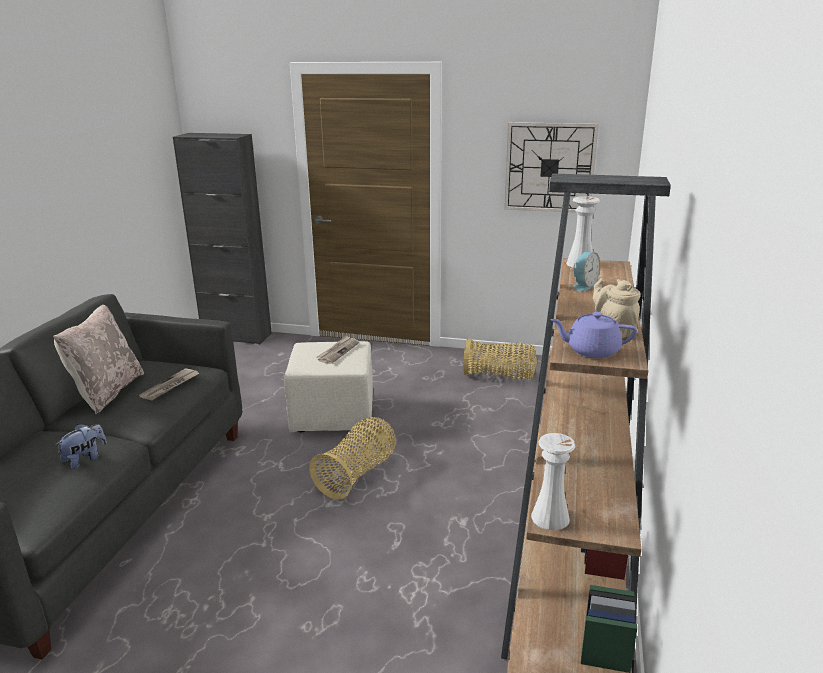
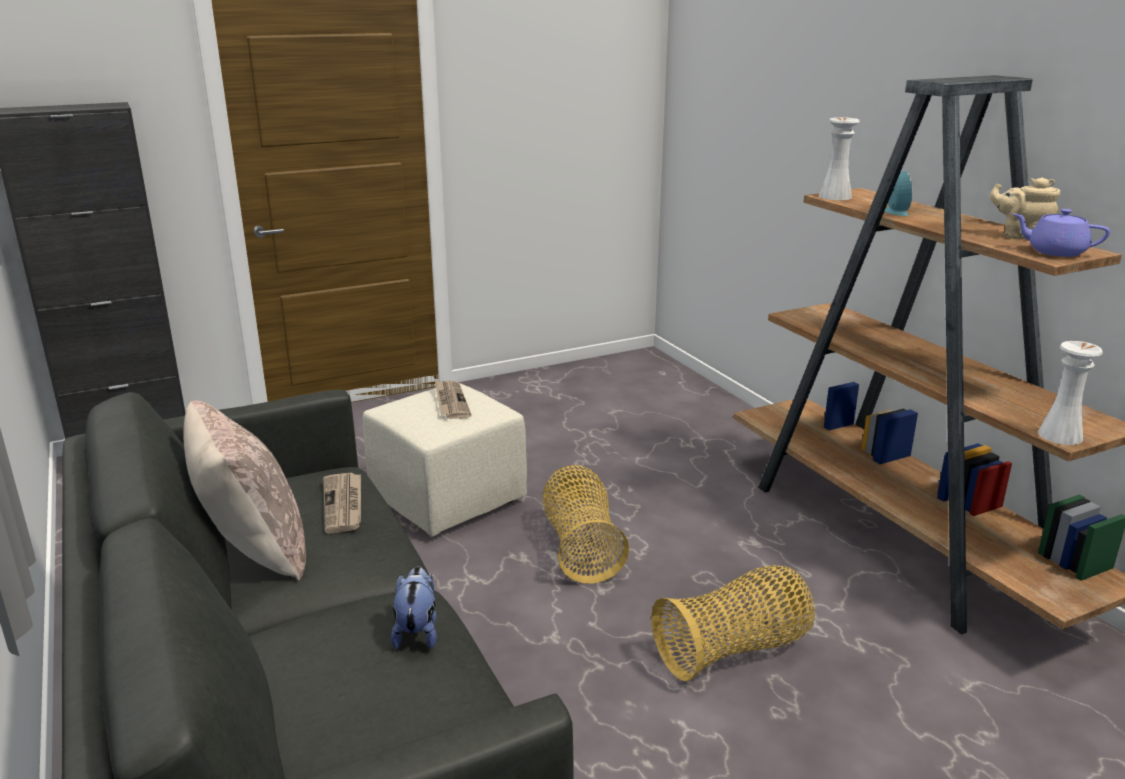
camera: 40 degrees left, 0 degrees up
(500, 376) = (569, 394): basket -> basket (733, 650)
(549, 167) = (573, 117): wall clock -> none
(591, 351) = (1054, 252): purple teapot -> purple teapot turned 60 degrees clockwise

